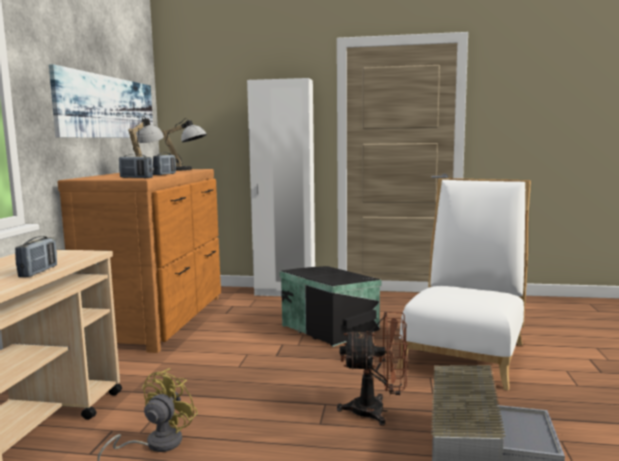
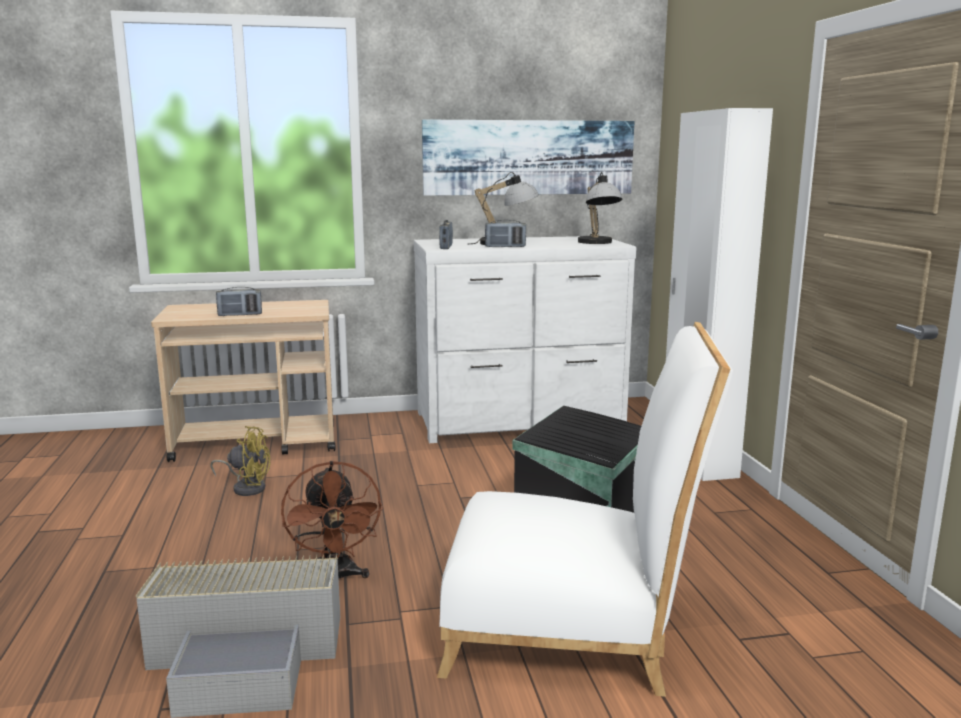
camera: 70 degrees right, 5 degrees up
(159, 320) = (520, 422): brown dresser -> white dresser

